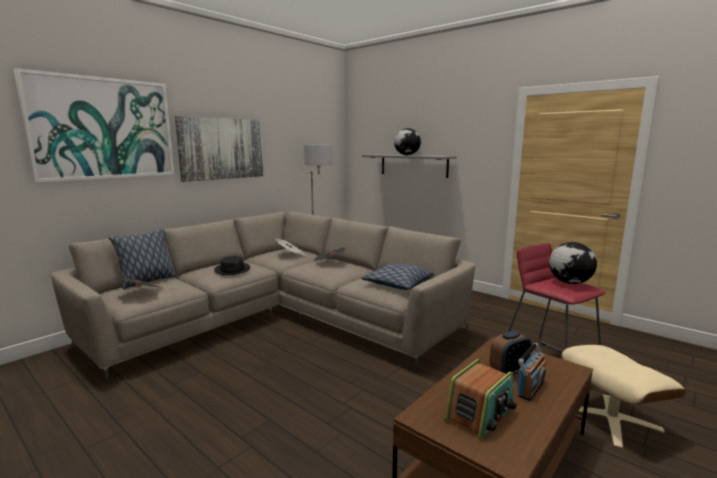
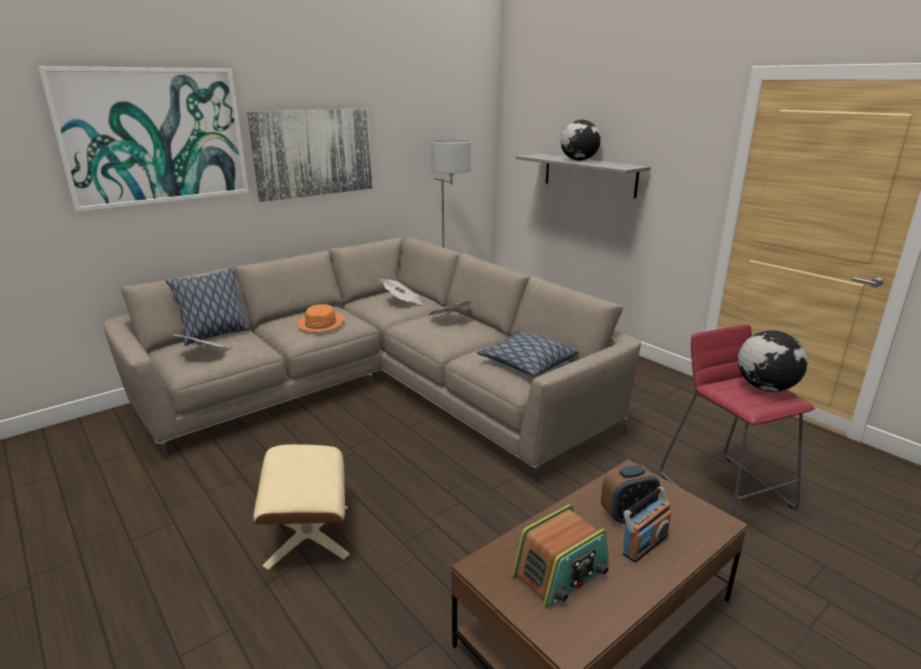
camera: 10 degrees right, 10 degrees up
(232, 269) = (321, 323): black hat -> orange hat
(611, 419) = (778, 584): beige ottoman -> beige ottoman (307, 535)

